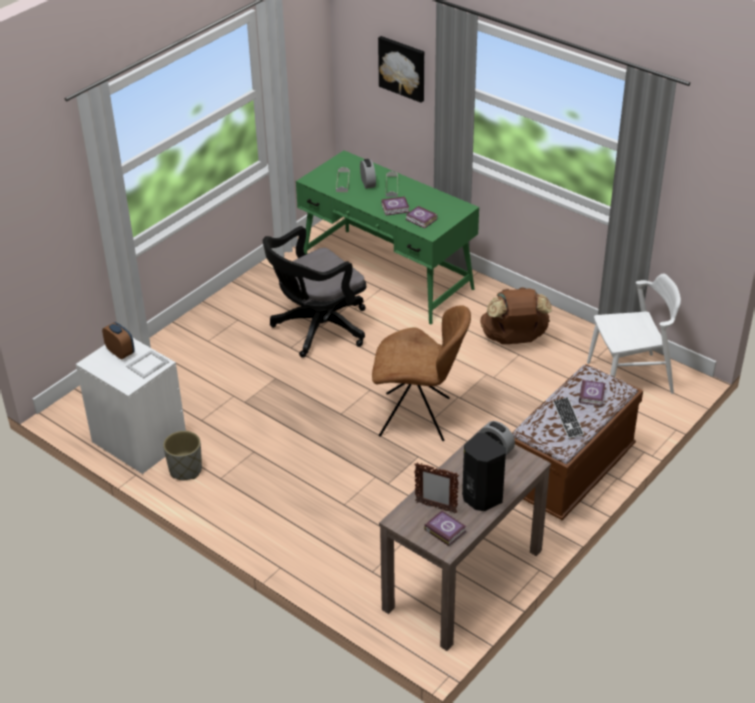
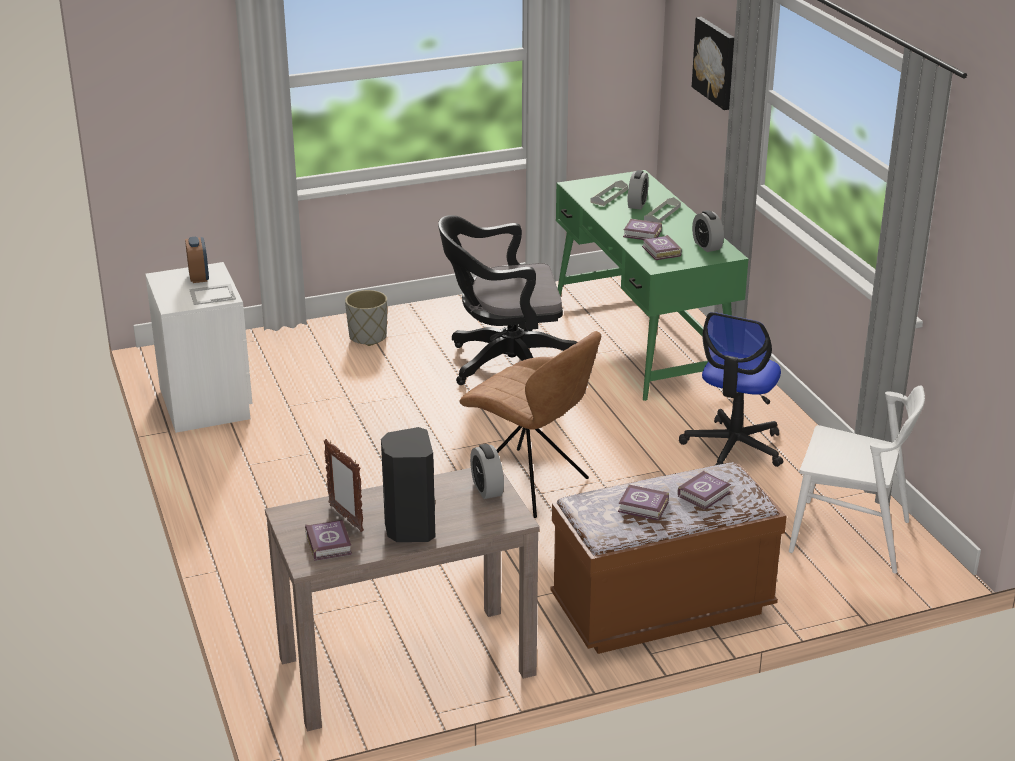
camera: 30 degrees right, 10 degrees down
(186, 470) = (222, 444): grey planter -> grey planter (368, 337)
(445, 205) = (707, 246): none -> alarm clock
(514, 339) = (733, 447): brown backpack -> office chair
(568, 419) = (644, 507): keyboard -> book

